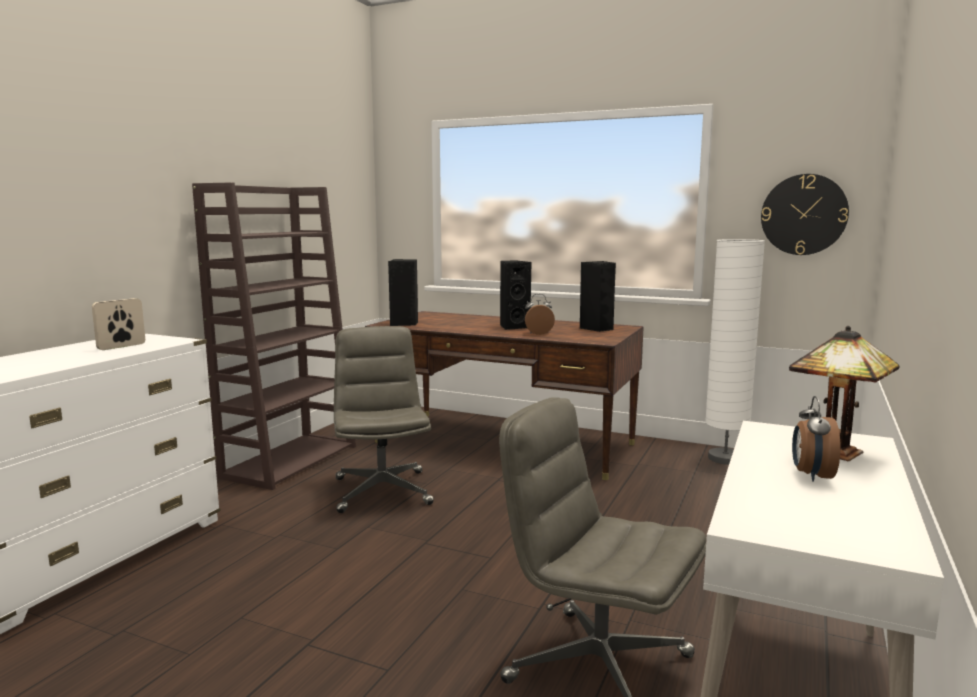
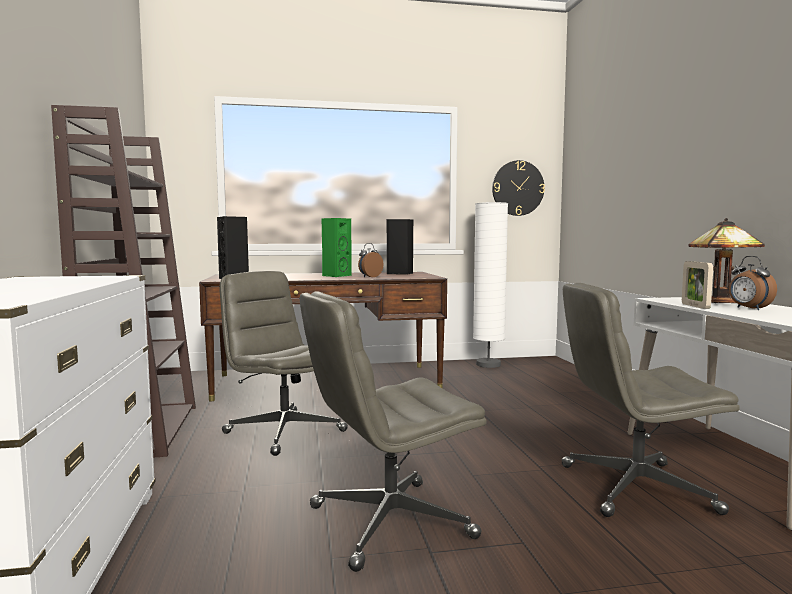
camera: 35 degrees left, 5 degrees down
(121, 346) = (60, 281): picture frame -> picture frame (695, 306)
(320, 606) = (388, 523): none -> grey office chair
(513, 327) = (336, 276): black speaker -> green speaker

